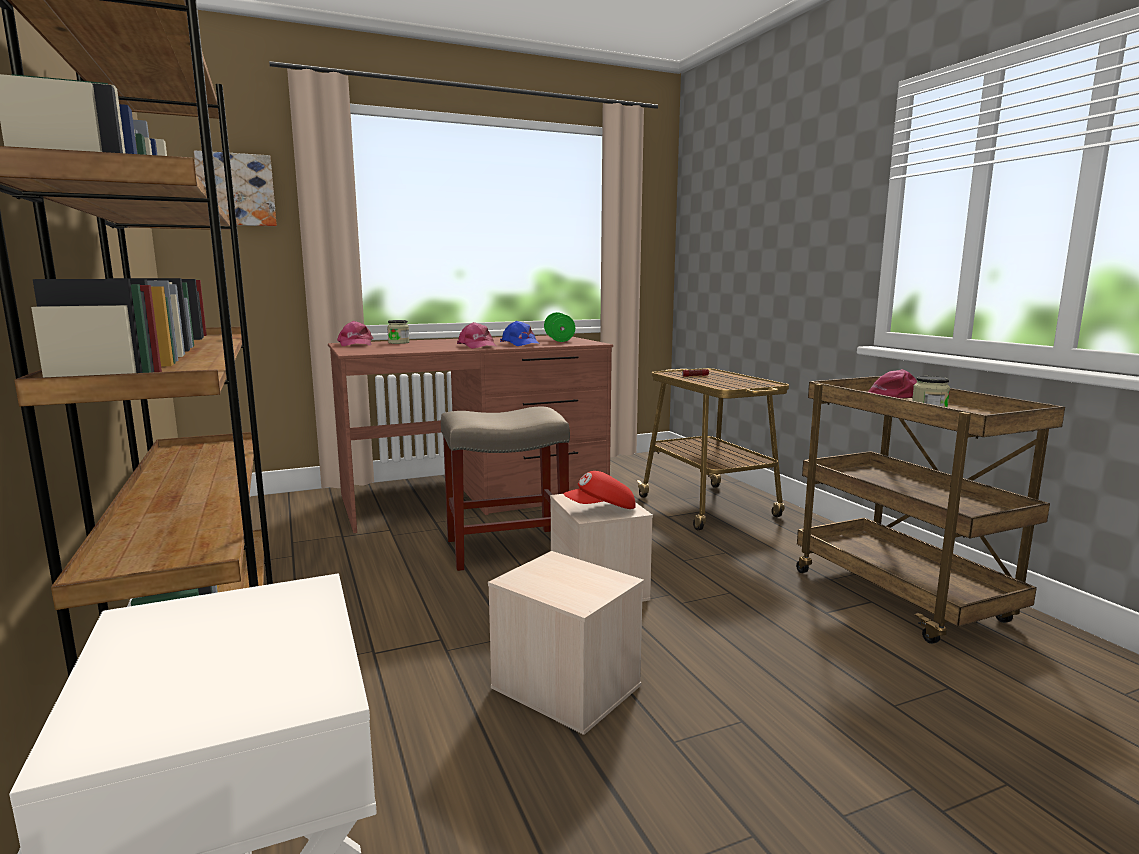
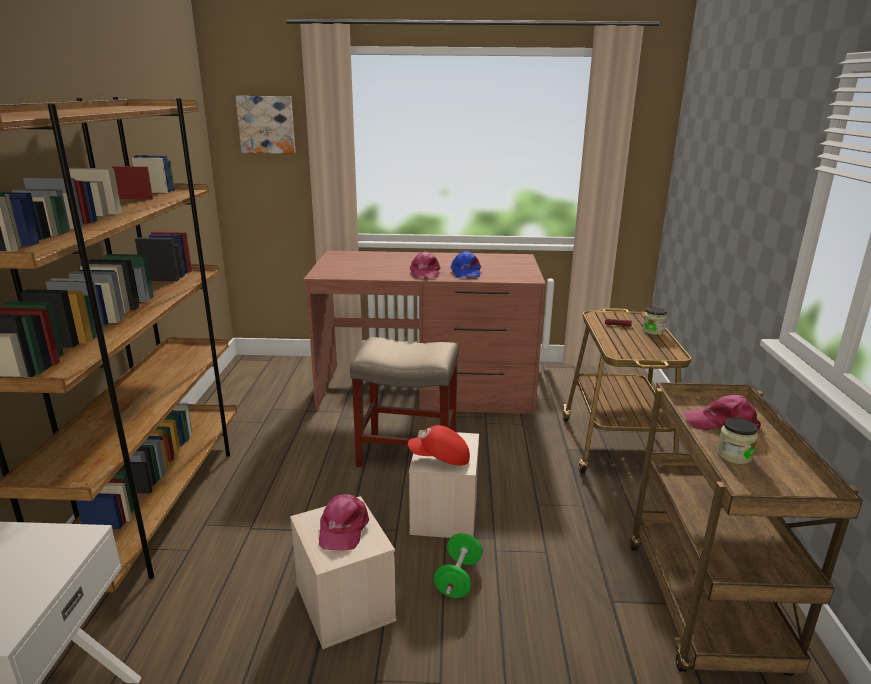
camera: 25 degrees right, 10 degrees up
(355, 344) = (341, 256): pink cap -> pink cap (342, 528)
(398, 343) = (375, 257): jar -> jar (653, 331)
(559, 340) = (510, 267): green dumbbell -> green dumbbell (458, 578)

